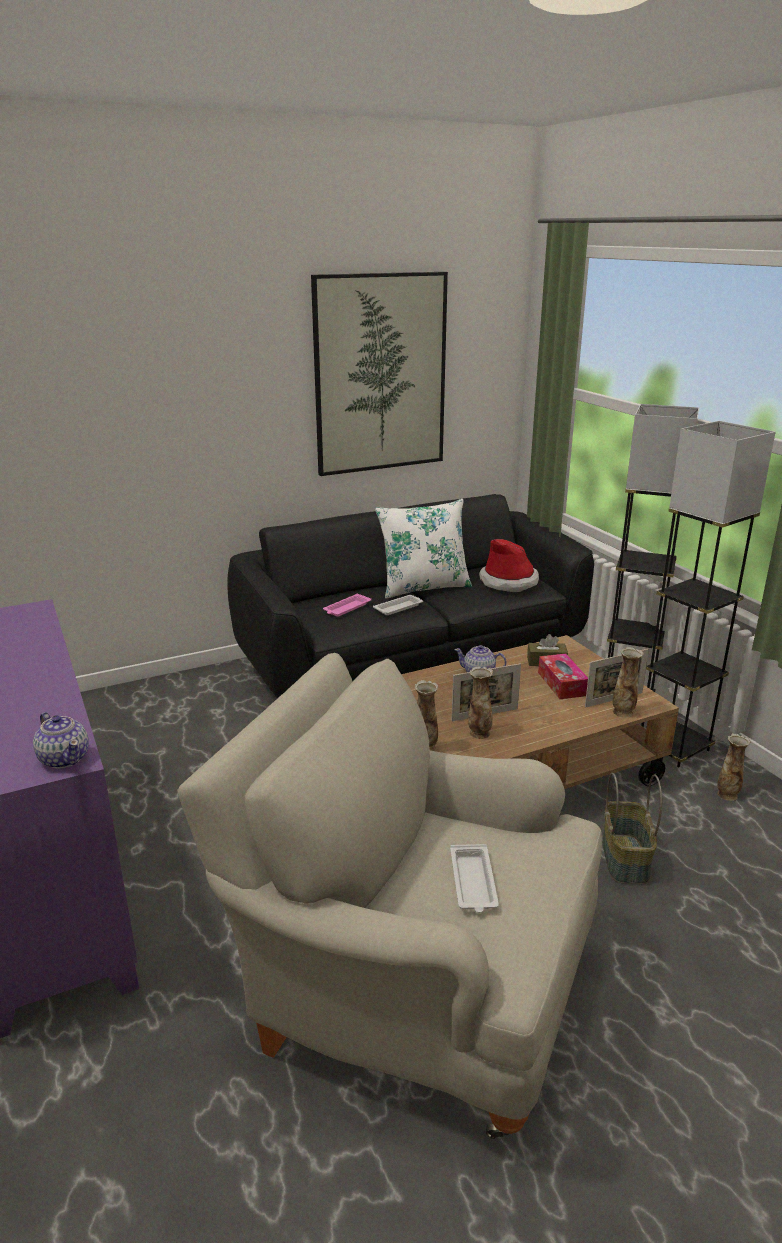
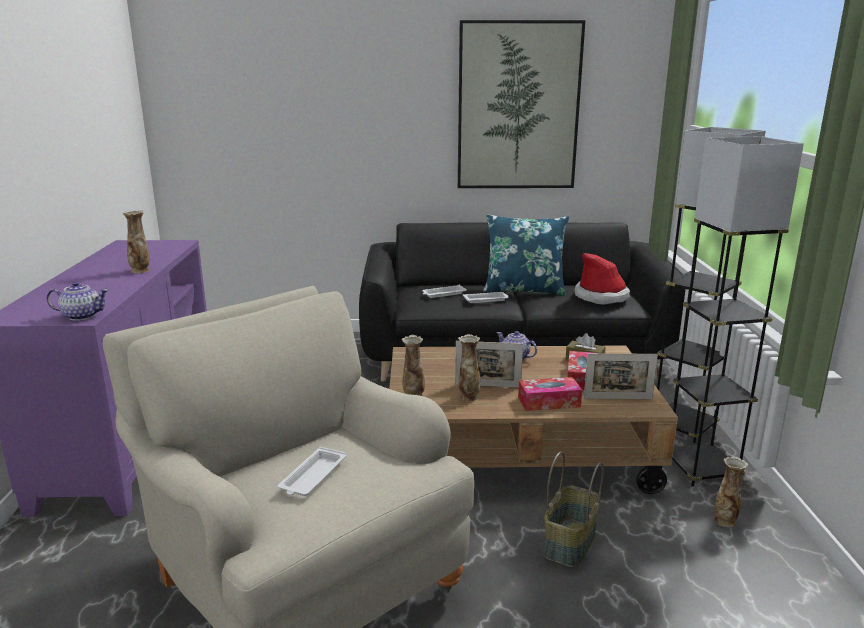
camera: 25 degrees right, 5 degrees down
(64, 758) = (81, 316): teapot -> teapot turned 75 degrees counterclockwise
(346, 608) = (443, 294): pink tray -> white tray
(423, 587) = (524, 290): white pillow -> blue pillow
(558, 720) = (549, 402): none -> tissue box
(623, 712) = (616, 409): vase -> vase (141, 270)

